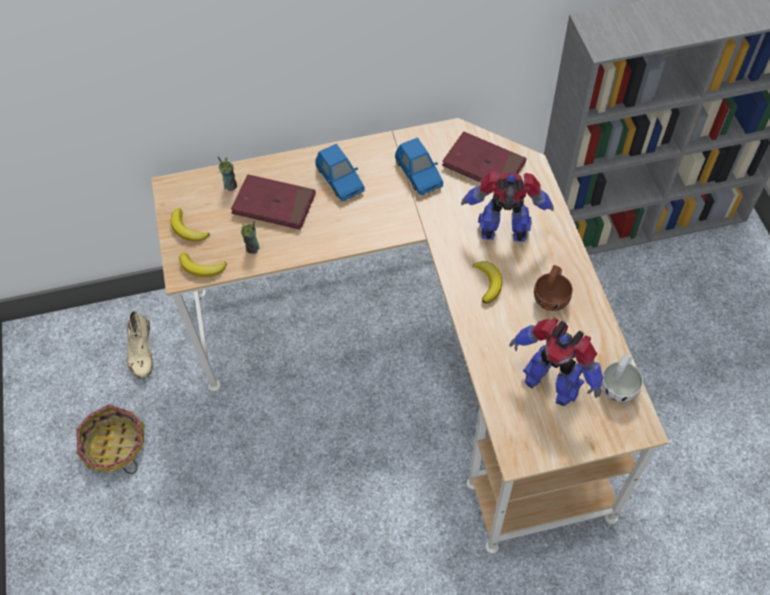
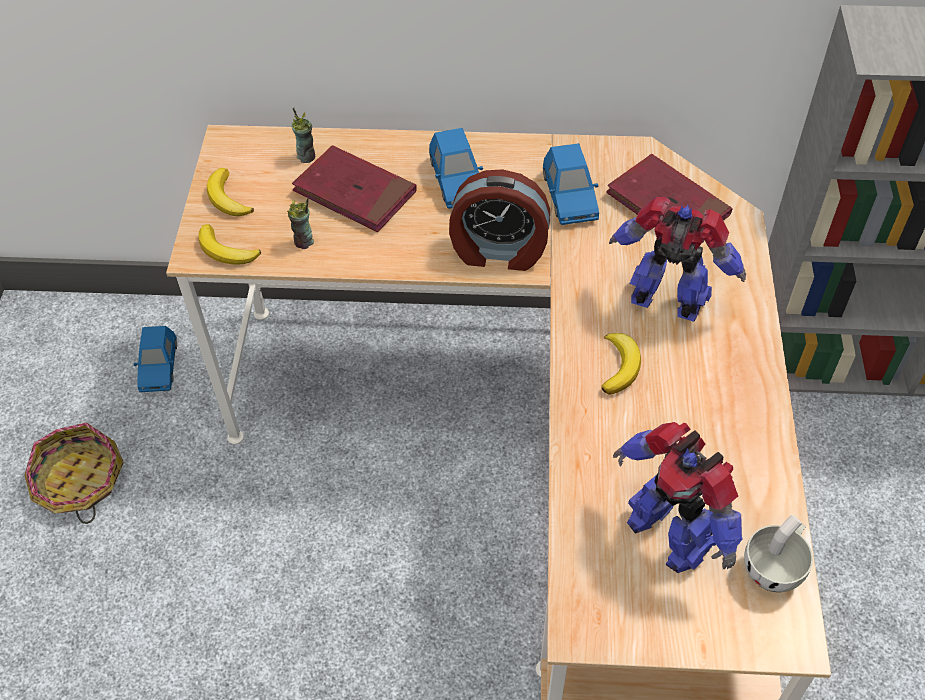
camera: 15 degrees right, 5 degrees down
(140, 350) = (159, 367): beige shoe -> blue toy car
(385, 224) = (498, 252): none -> alarm clock
(552, 296) = (710, 408): brown cup -> none

